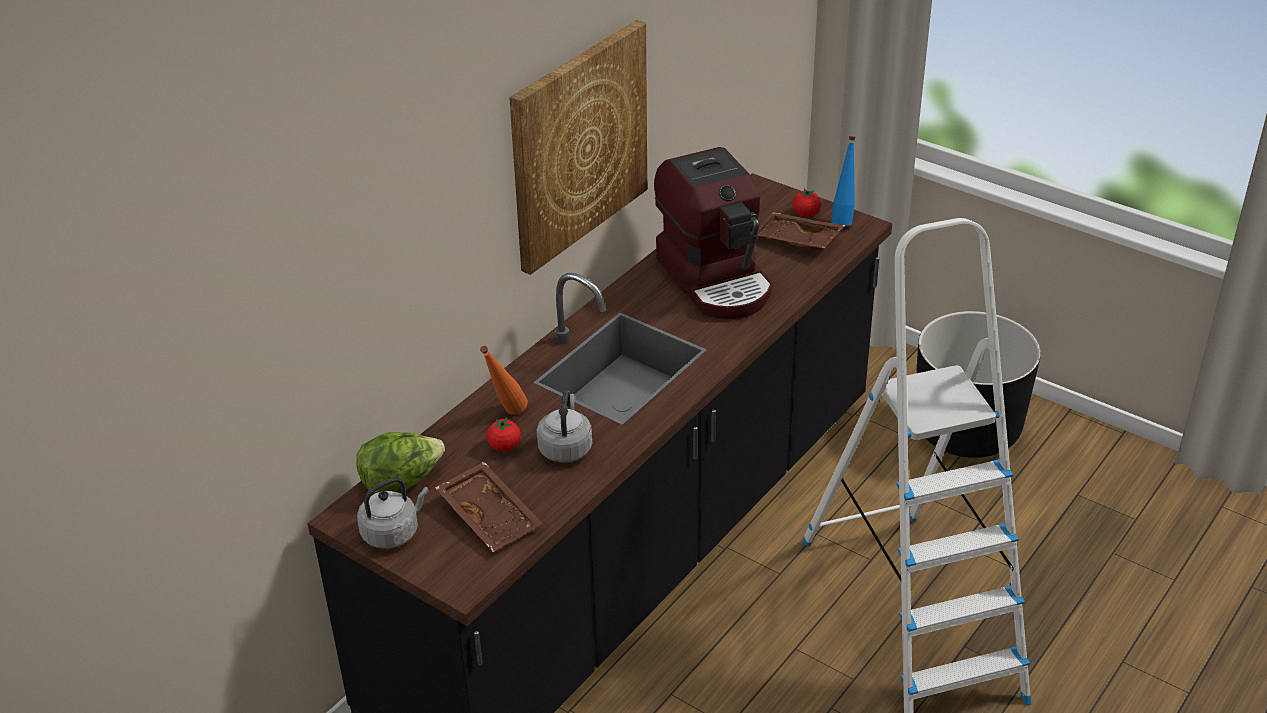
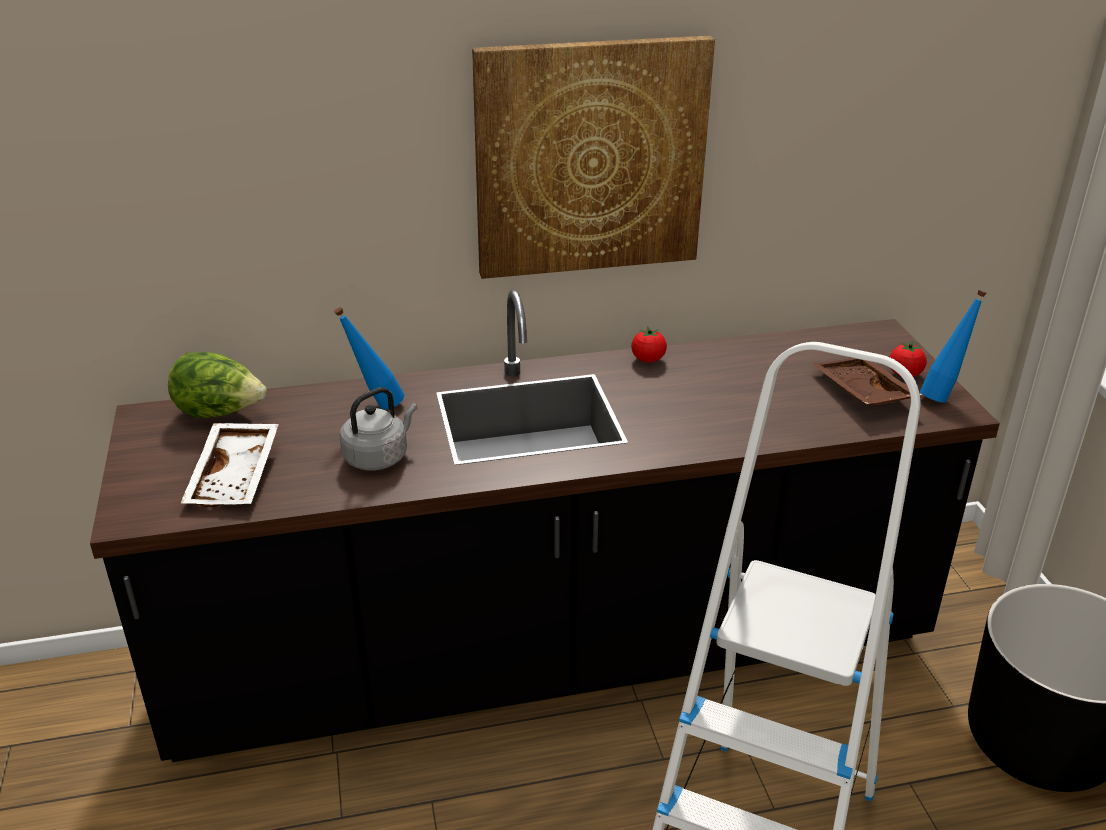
camera: 40 degrees right, 5 degrees down
(393, 532) = (153, 446): grey kettle -> none
(491, 516) = (236, 476): brown tray -> white tray
(504, 447) = (334, 429): tomato -> tomato (648, 359)
(506, 415) = (375, 406): orange bottle -> blue bottle
(716, 279) = (727, 388): coffee machine -> none

